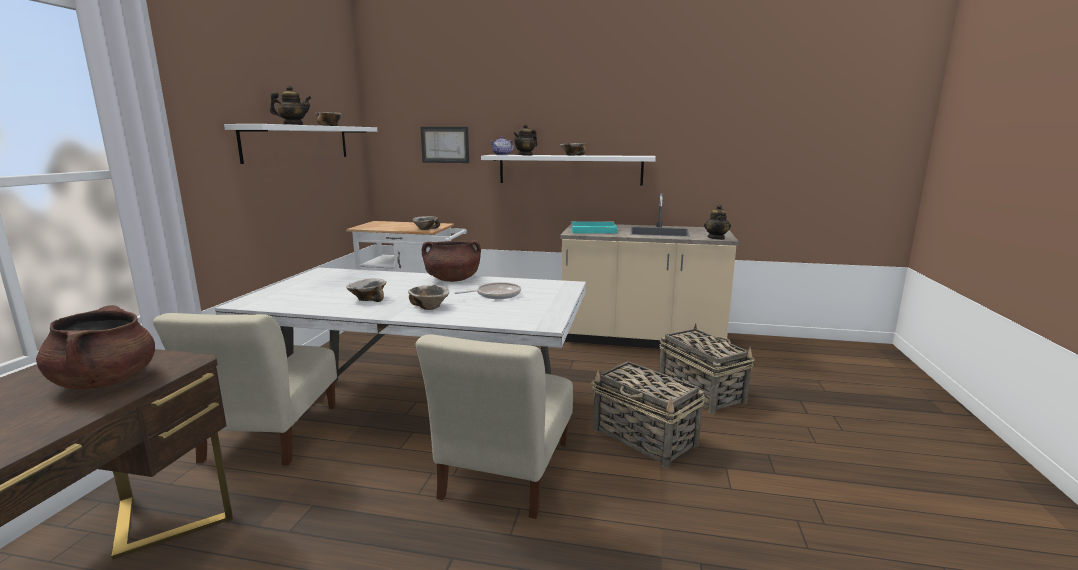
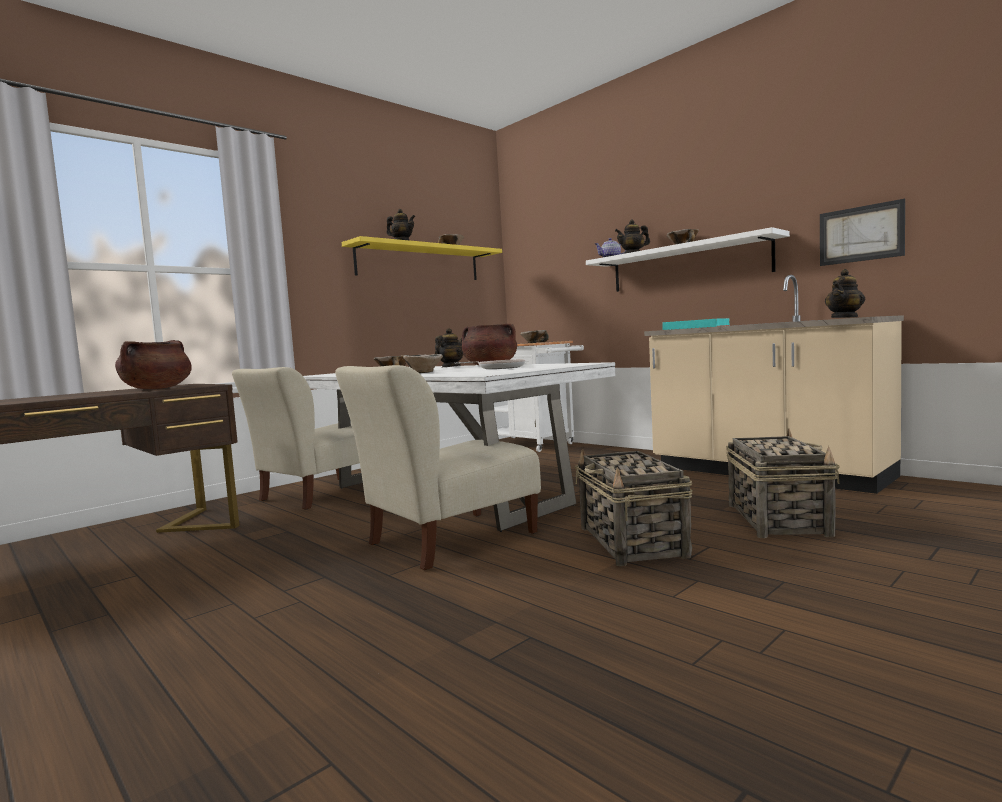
camera: 35 degrees right, 10 degrees down
(298, 143) = (419, 263): white shelf -> yellow shelf
(403, 279) = (450, 367): none -> teapot
(445, 144) = (566, 259): picture -> picture (861, 234)

